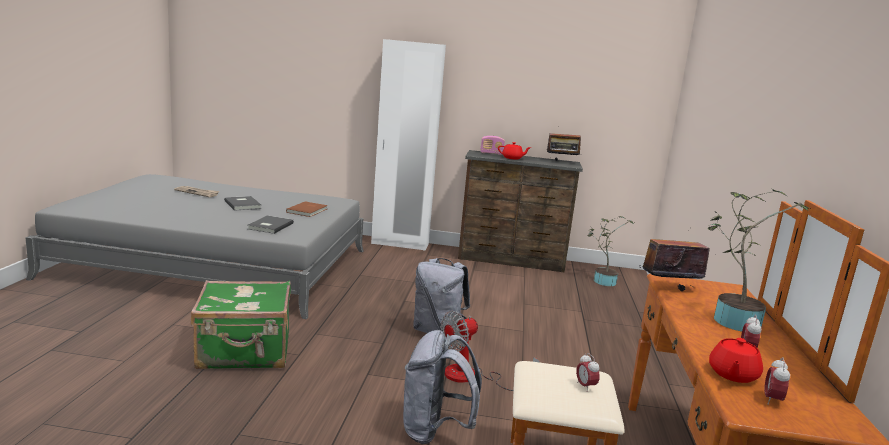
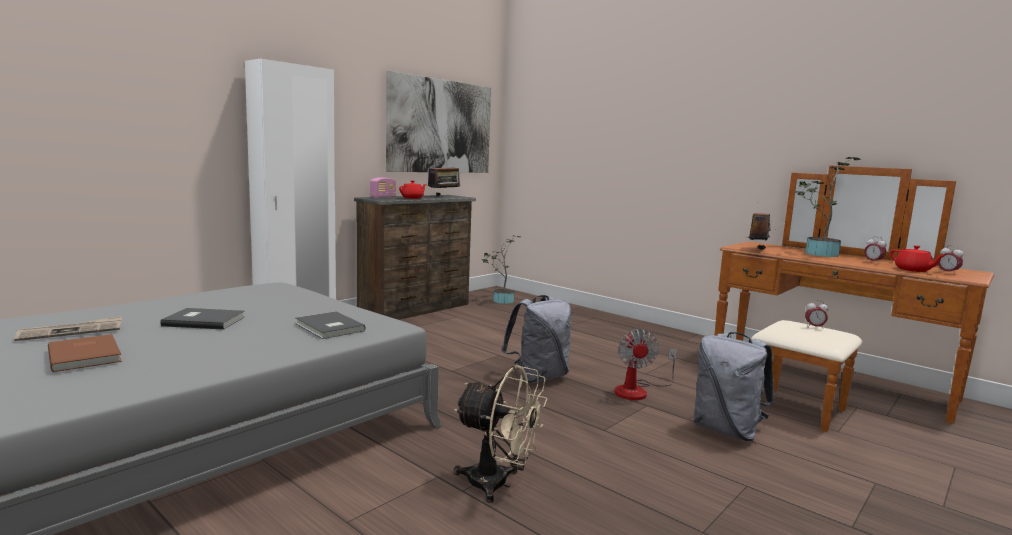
camera: 55 degrees left, 5 degrees down
(245, 352) = (498, 484): green suitcase -> beige fan
(308, 210) = (292, 303): brown book -> brown book (87, 355)
(580, 94) = (440, 126): none -> picture

